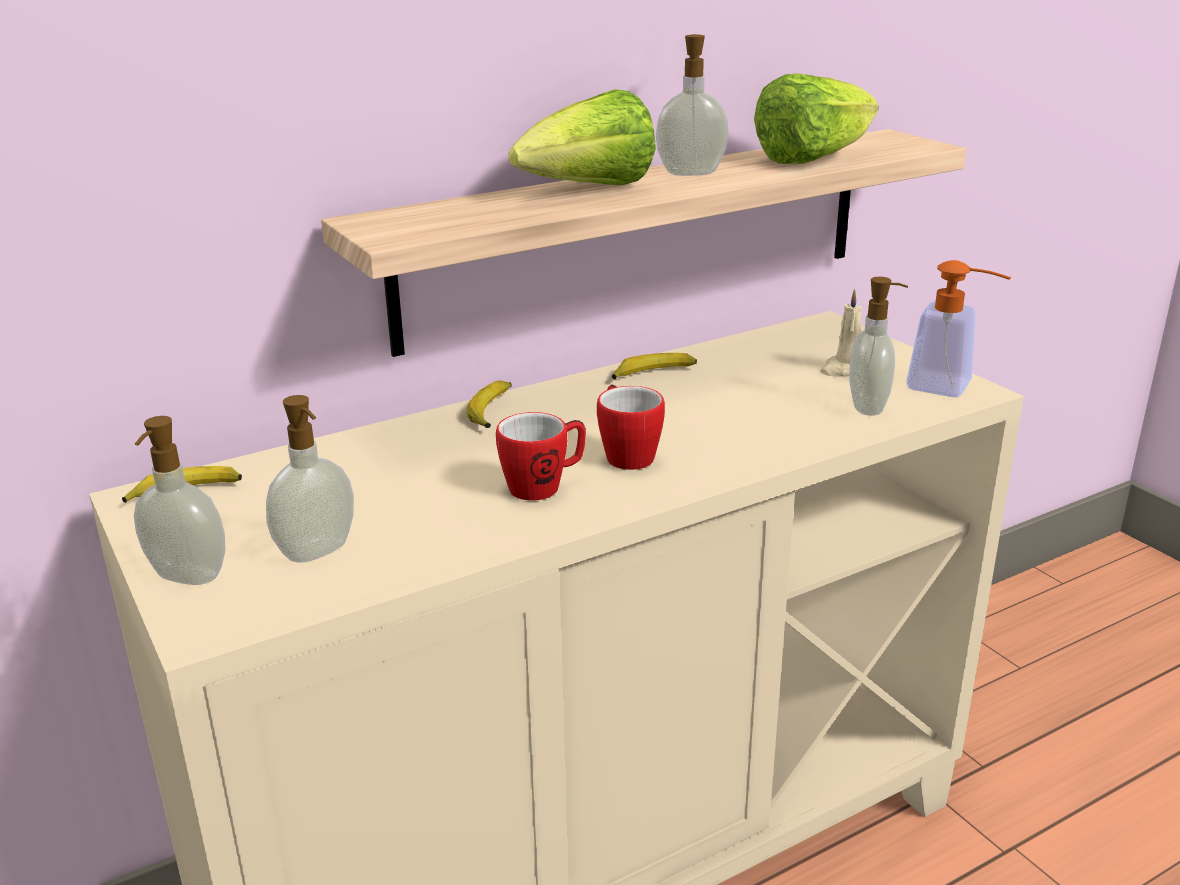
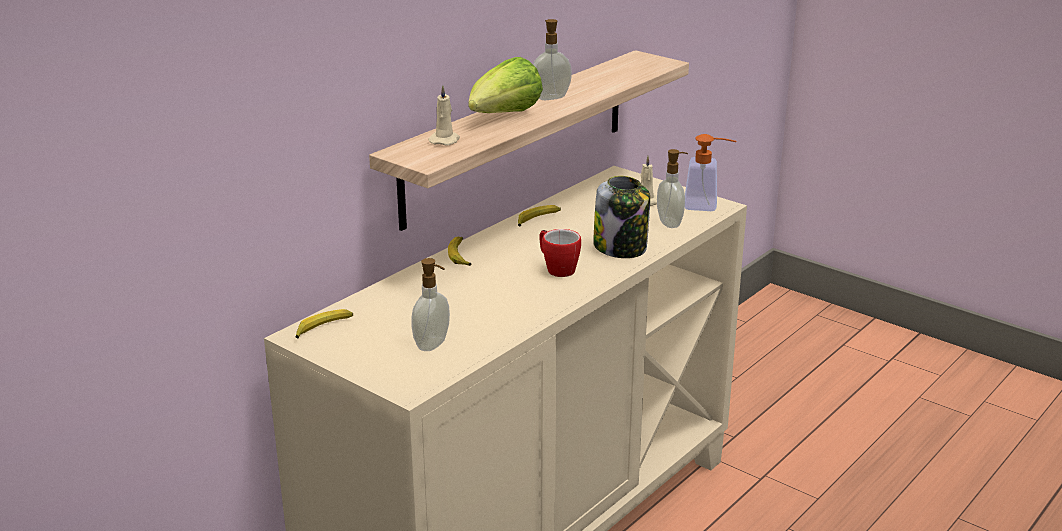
camera: 20 degrees left, 0 degrees up
(187, 577) = (373, 368): soap dispenser -> none
(457, 211) = (445, 140): none -> beige candle
(544, 486) = (526, 292): mug -> none
(758, 435) = (621, 248): none -> jar
(812, 159) = (610, 80): lettuce -> none

